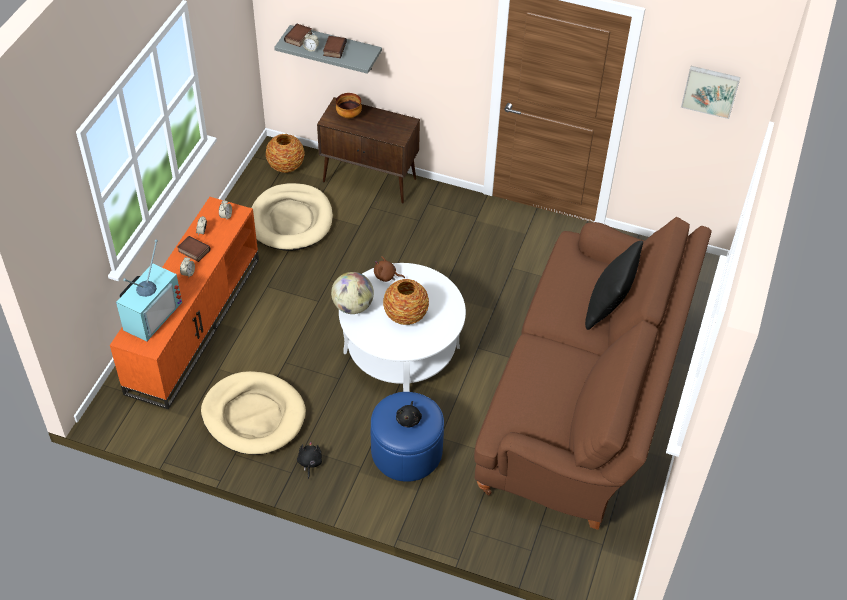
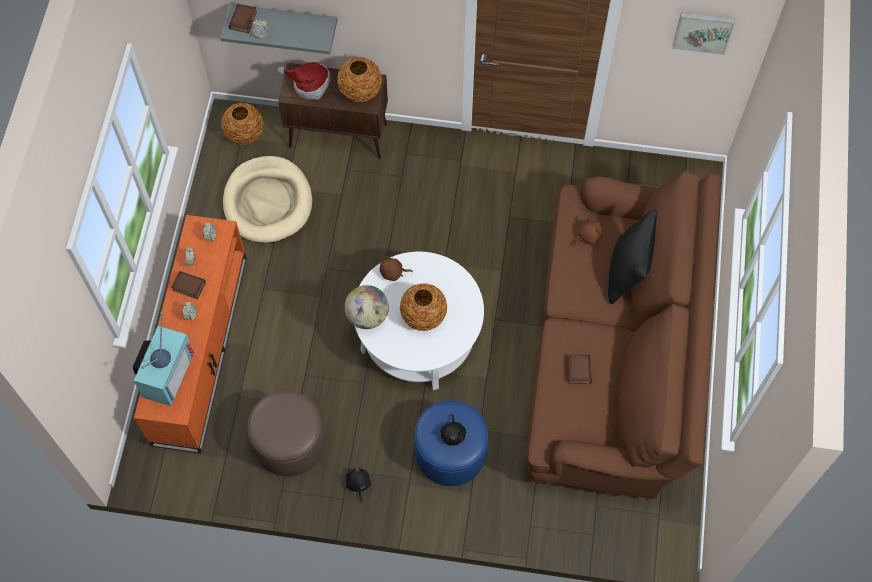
camera: 10 degrees left, 15 degrees up
(254, 416) = (289, 443): beige dog bed -> brown ottoman
(334, 49) = (286, 29): book -> book (578, 370)
(348, 115) = (309, 84): bowl -> hat
(393, 127) = (360, 91): none -> vase
(576, 272) = (588, 236): none -> brown plush toy

